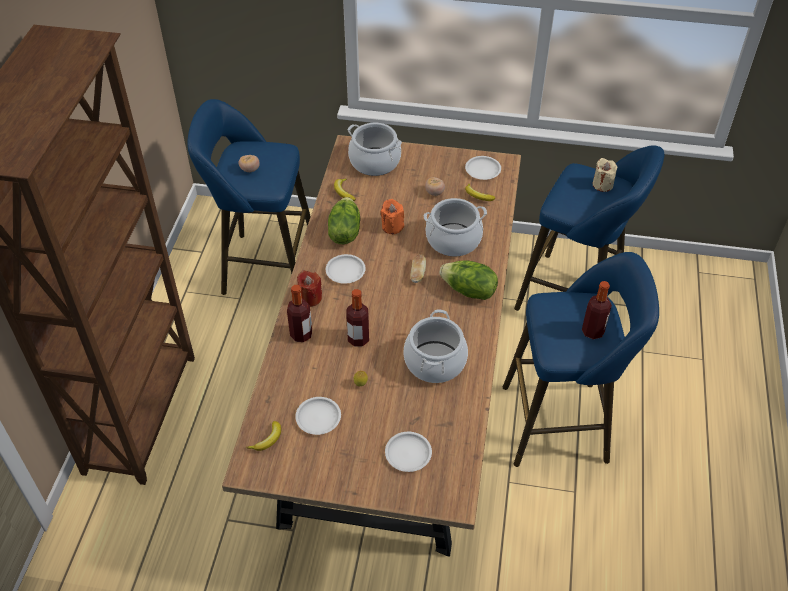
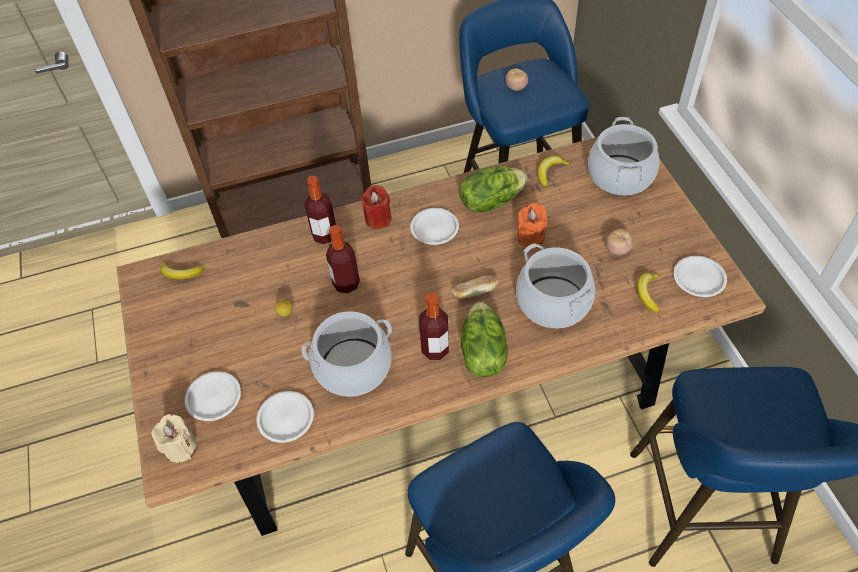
camera: 65 degrees right, 5 degrees up
(318, 418) = (225, 300): white plate -> white plate (285, 419)
(593, 331) = (495, 518): bottle -> bottle (435, 349)
(602, 185) = (788, 423): beige candle -> beige candle (181, 447)

